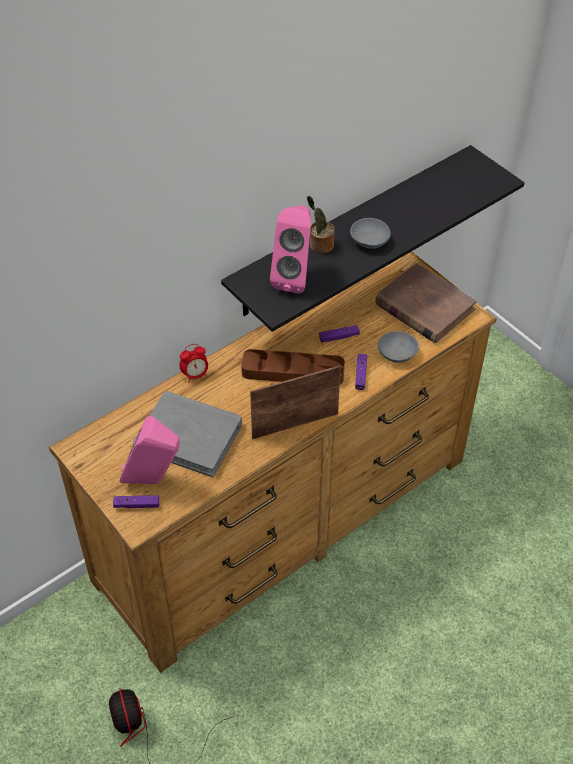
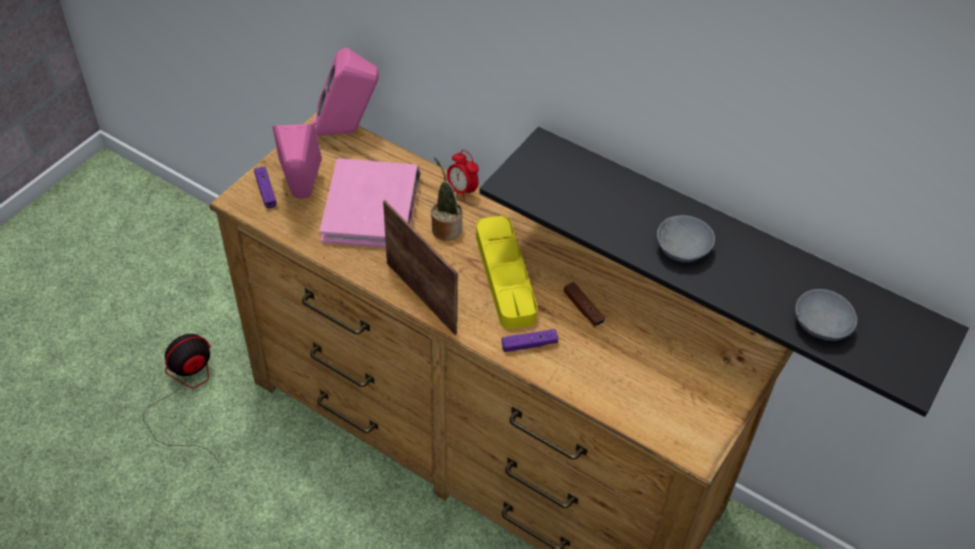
camera: 70 degrees right, 0 degrees up
(189, 436) = (372, 208): grey book -> pink book
(293, 371) = (505, 276): brown tray -> yellow tray
(294, 277) = (574, 189): pink speaker -> pink speaker (348, 131)
(319, 245) = (645, 200): potted plant -> potted plant (445, 227)
(339, 337) = (583, 308): purple game controller -> brown game controller
(397, 352) = (585, 376): grey bowl -> grey bowl (823, 325)
(424, 307) = (684, 390): brown book -> none

